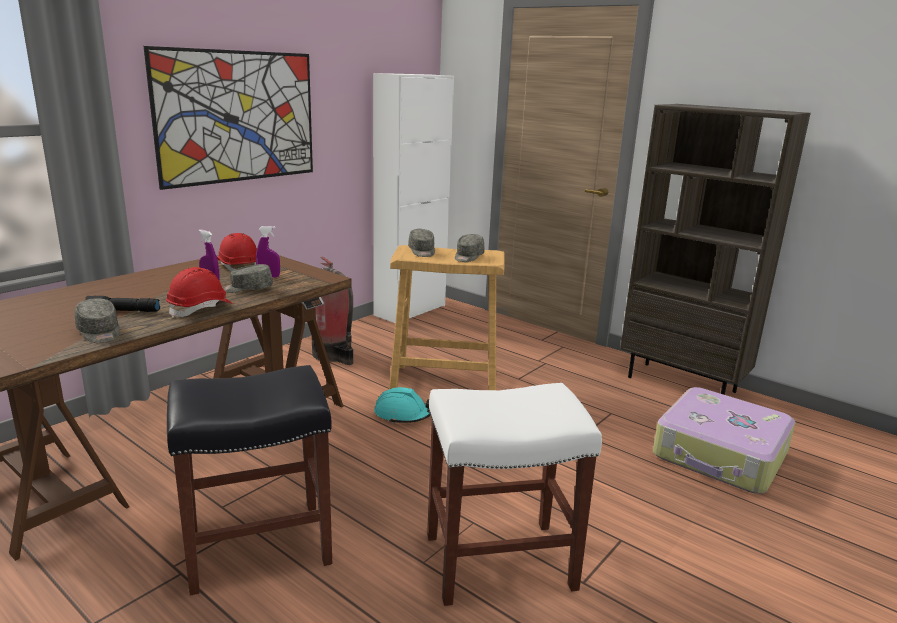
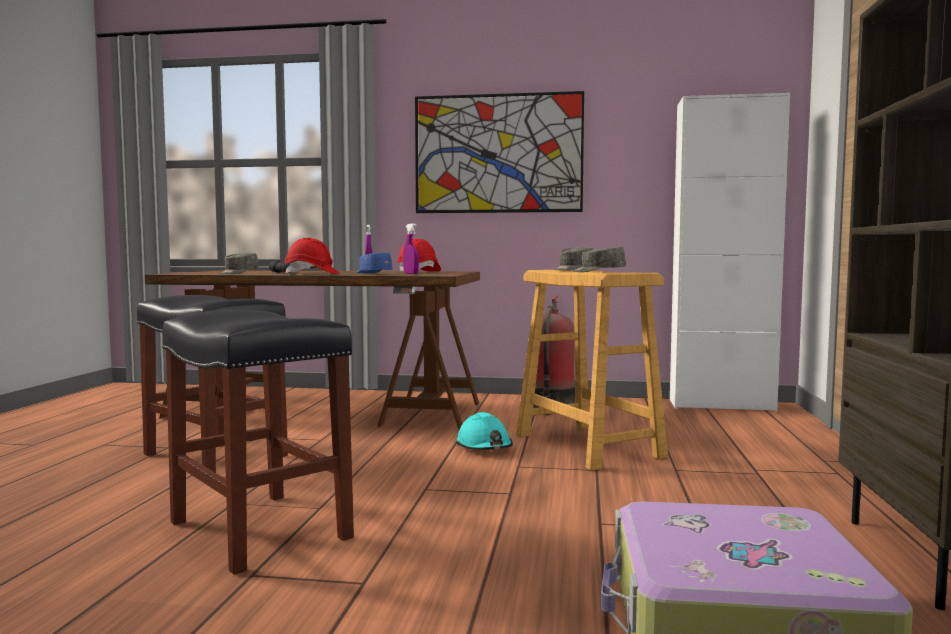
camera: 60 degrees right, 15 degrees down
(247, 289) = (373, 274): grey cap -> blue cap
(501, 560) = (262, 530): white stool -> black stool

